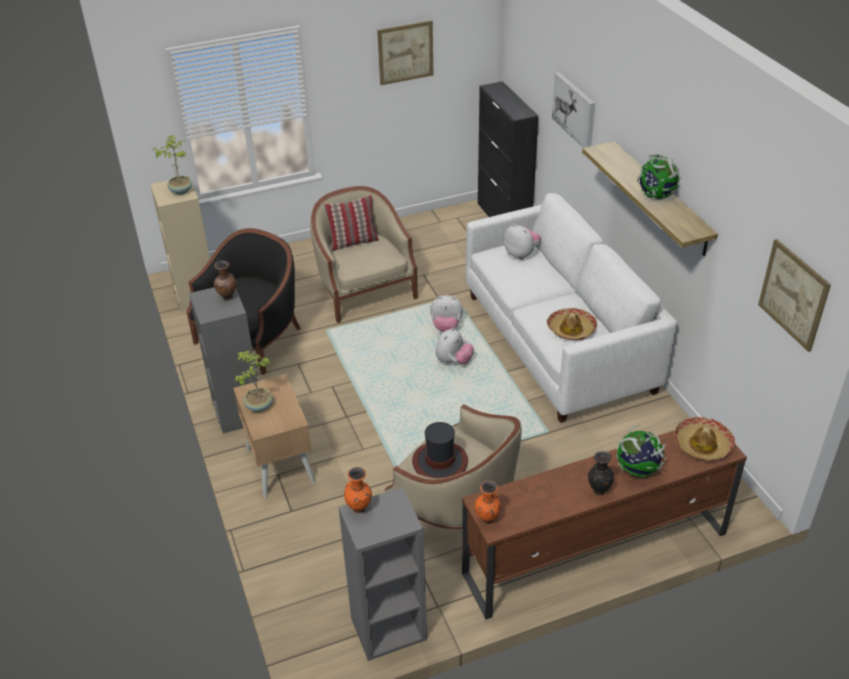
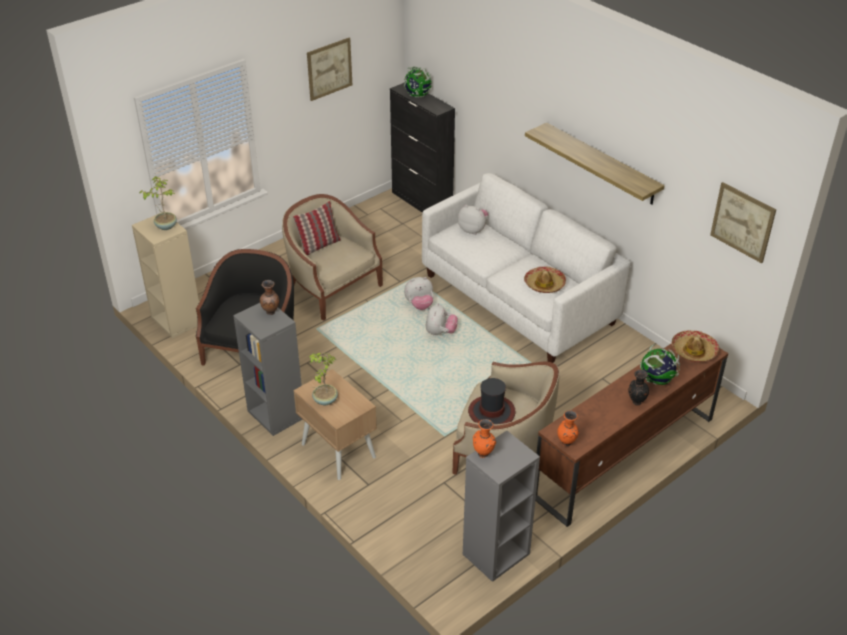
camera: 20 degrees left, 0 degrees up
(574, 110) = (498, 100): picture -> none
(655, 196) = (603, 163): globe -> globe (417, 95)

